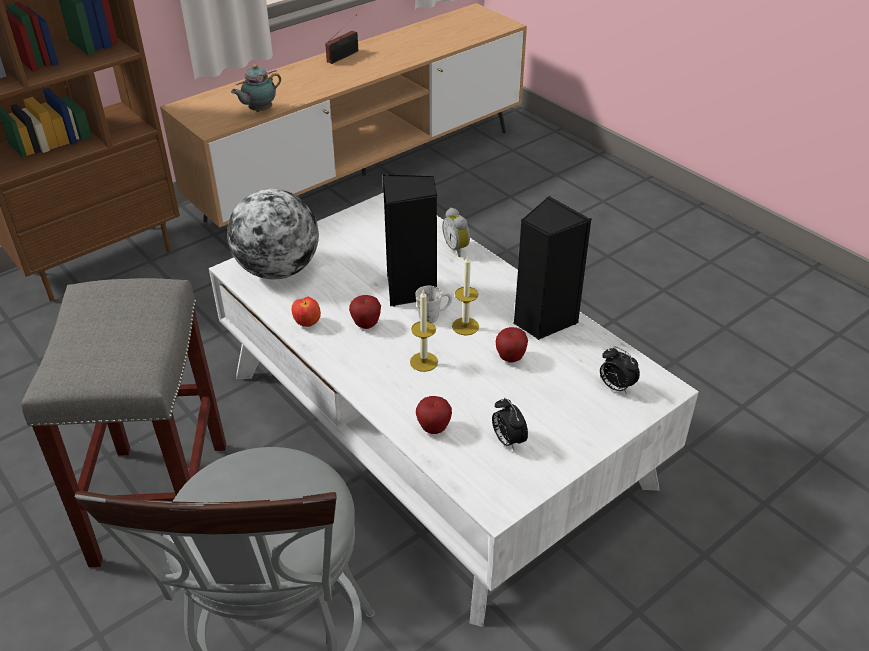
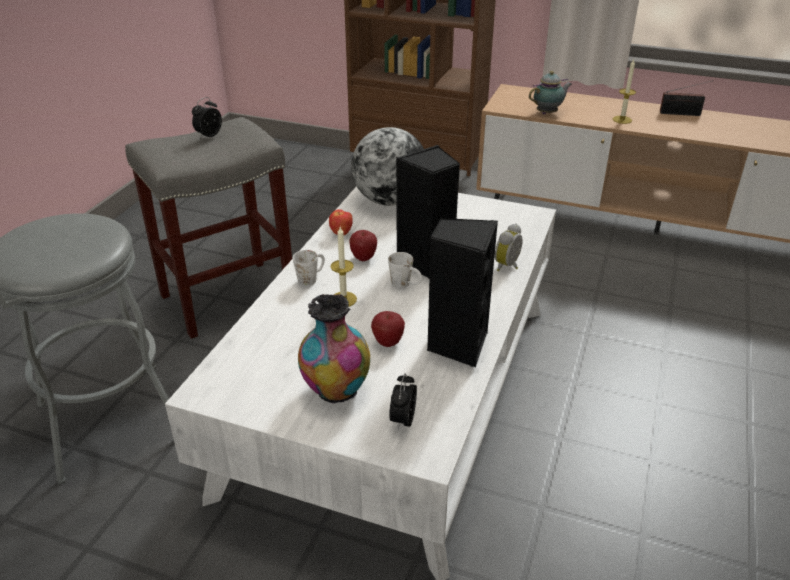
camera: 60 degrees right, 5 degrees down
(259, 111) = (548, 113): teapot -> teapot turned 135 degrees clockwise
(369, 371) = (311, 278): none -> white mug
(433, 428) = (268, 331): apple -> none
(465, 326) = (407, 305): candle -> candle (622, 119)
(507, 440) = (281, 374): alarm clock -> alarm clock (209, 135)
(553, 412) = (335, 390): none -> vase

